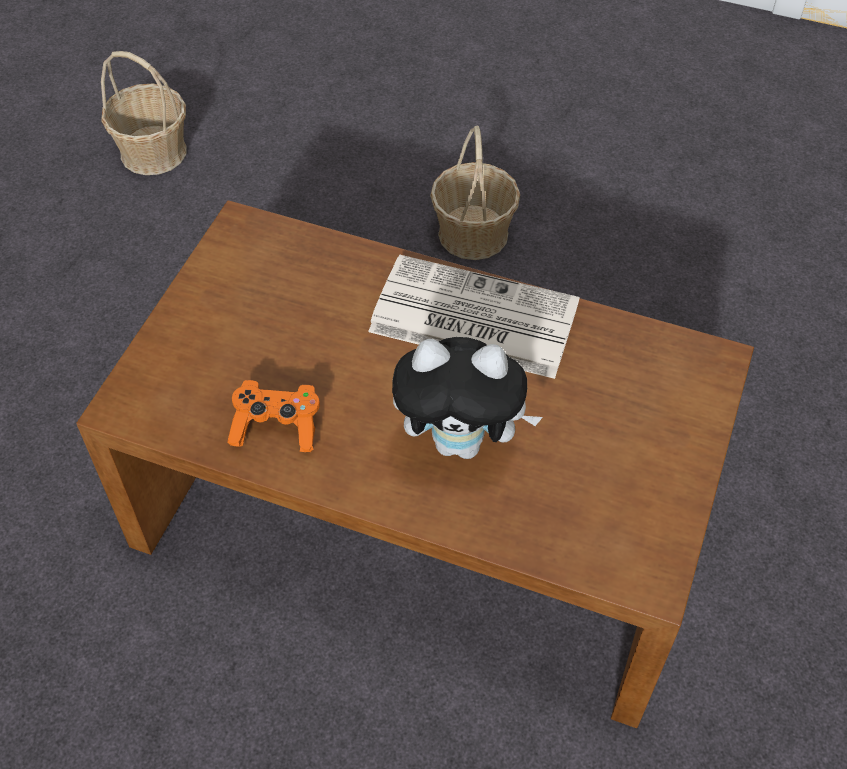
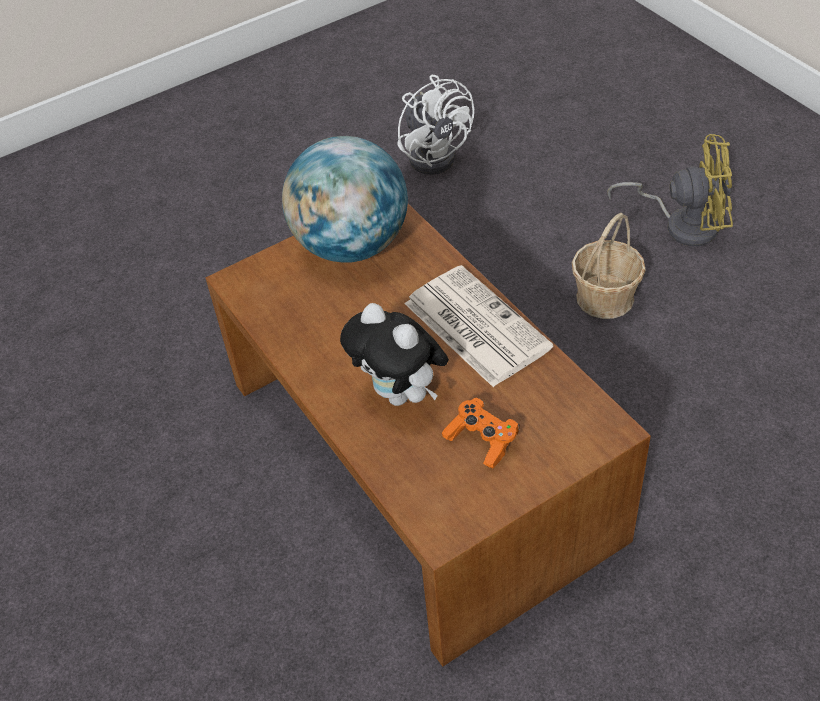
camera: 40 degrees right, 5 degrees down
(153, 152) = (435, 154): basket -> white fan
(239, 292) = (351, 245): none -> globe
(277, 426) = (305, 332): orange game controller -> orange game controller (482, 440)
(487, 121) = (682, 224): none -> yellow fan

